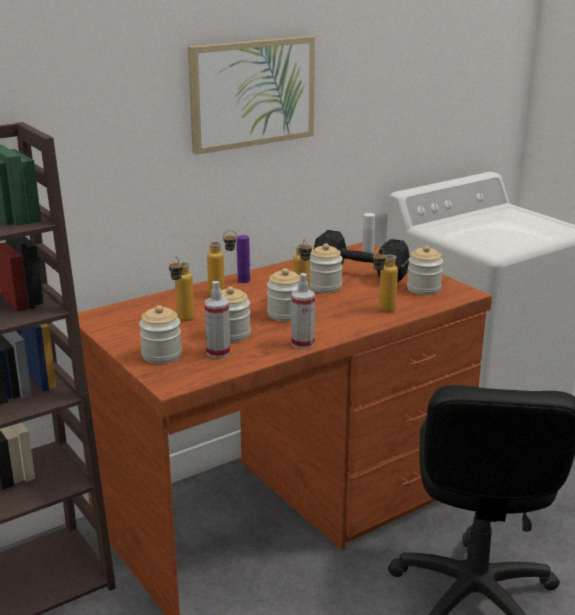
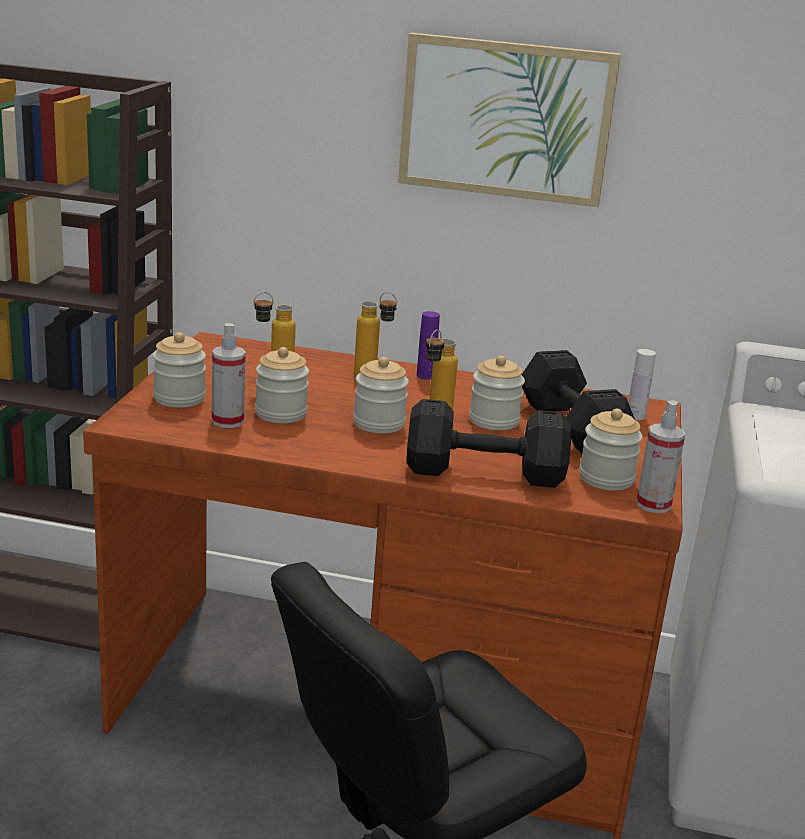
camera: 45 degrees right, 0 degrees up
(302, 343) = (321, 455): spray bottle -> spray bottle (653, 504)
(382, 311) = (488, 473): bottle -> black dumbbell

